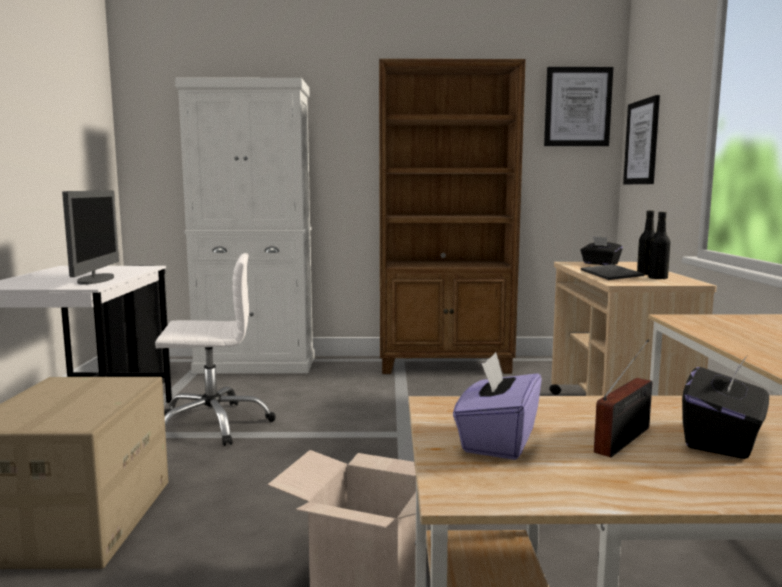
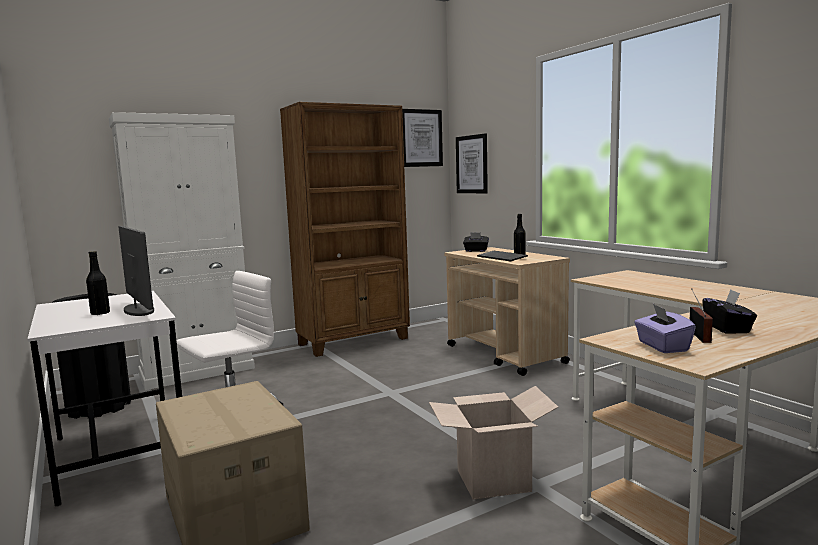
camera: 30 degrees left, 0 degrees up
(657, 278) = (532, 257): black bottle -> black bottle (100, 313)

